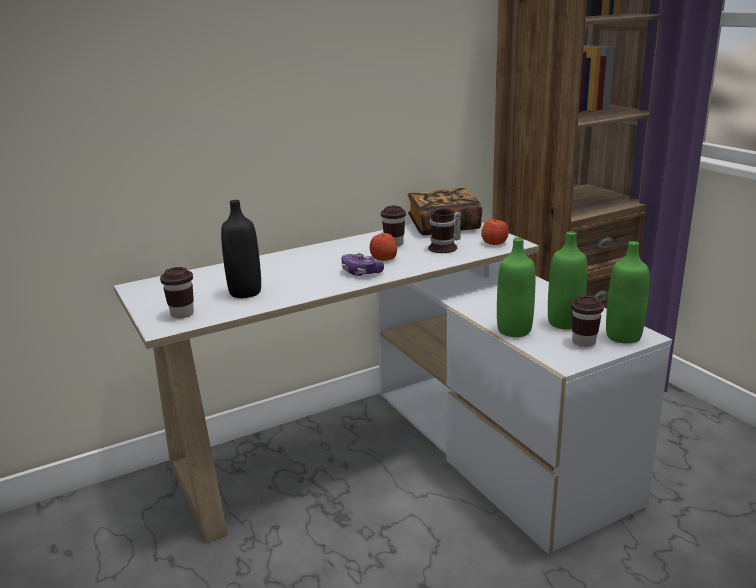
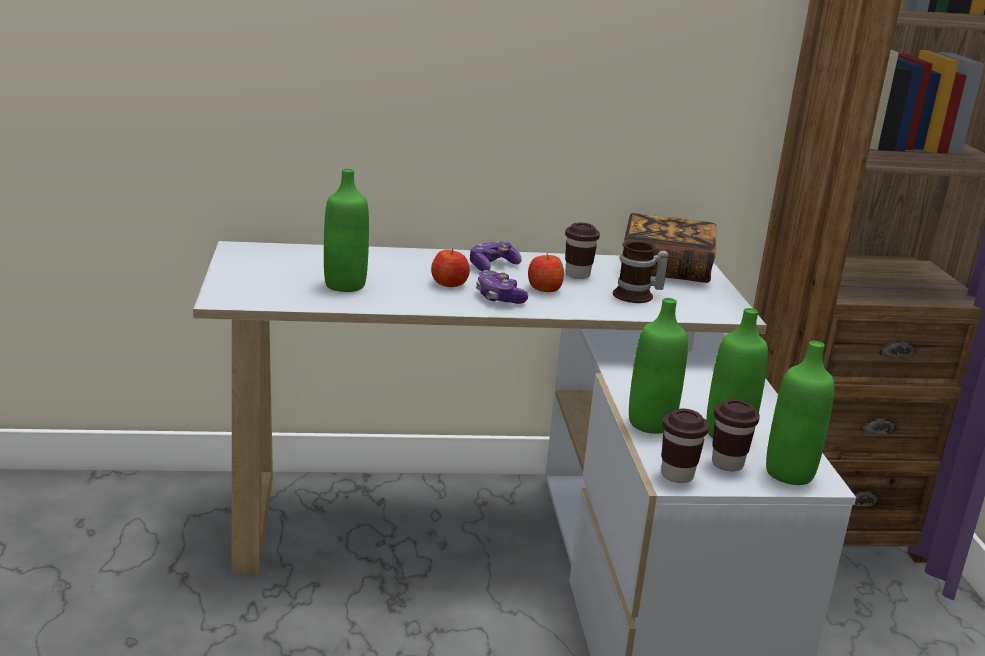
camera: 20 degrees right, 0 degrees up
(182, 314) = (256, 290): brown cup -> brown cup (677, 475)
(245, 292) = (345, 285): black bottle -> green bottle
(333, 252) = (492, 265): none -> game controller
(494, 243) = (709, 306): apple -> apple (450, 284)

